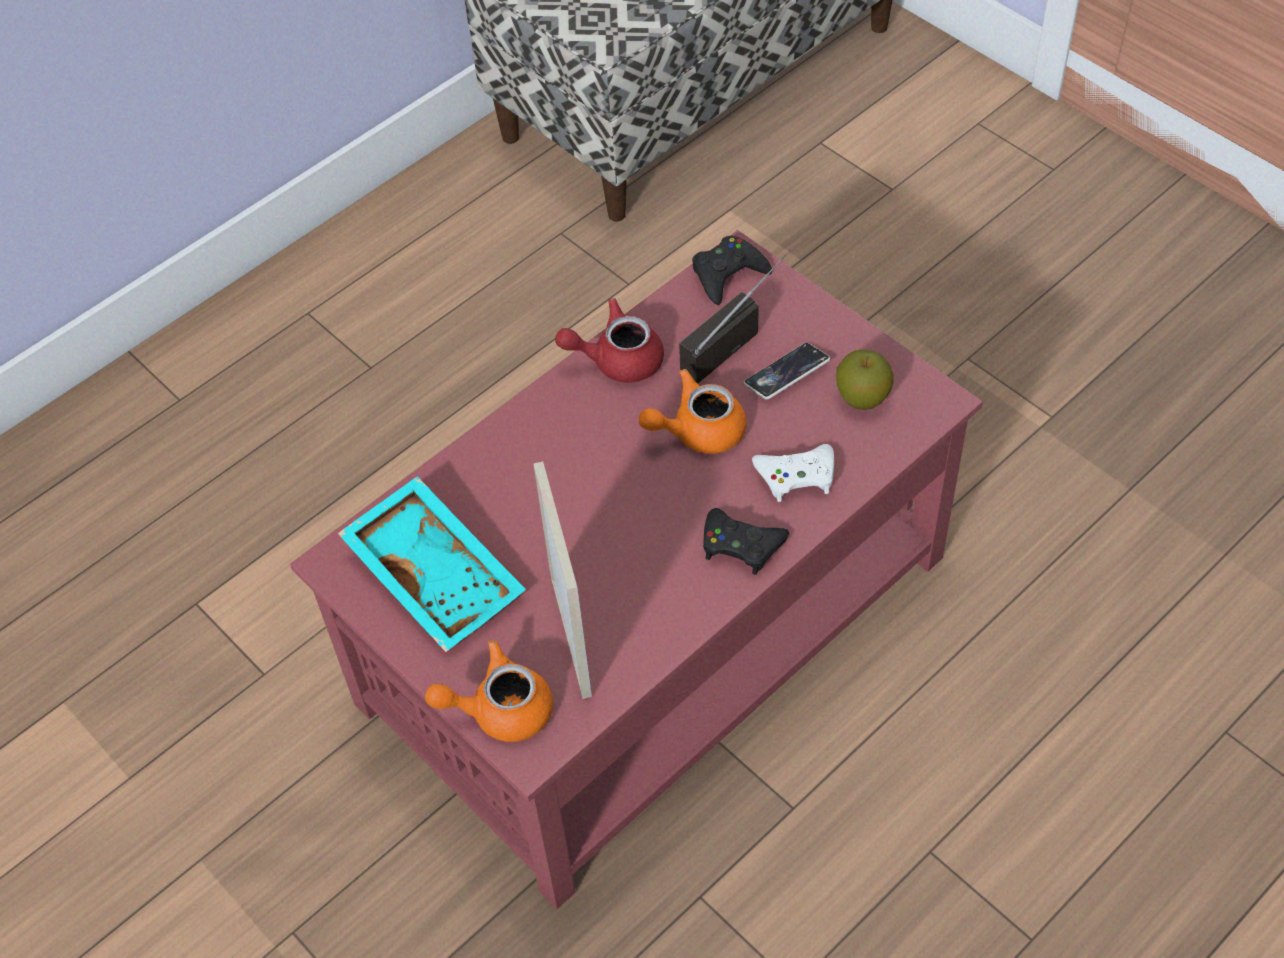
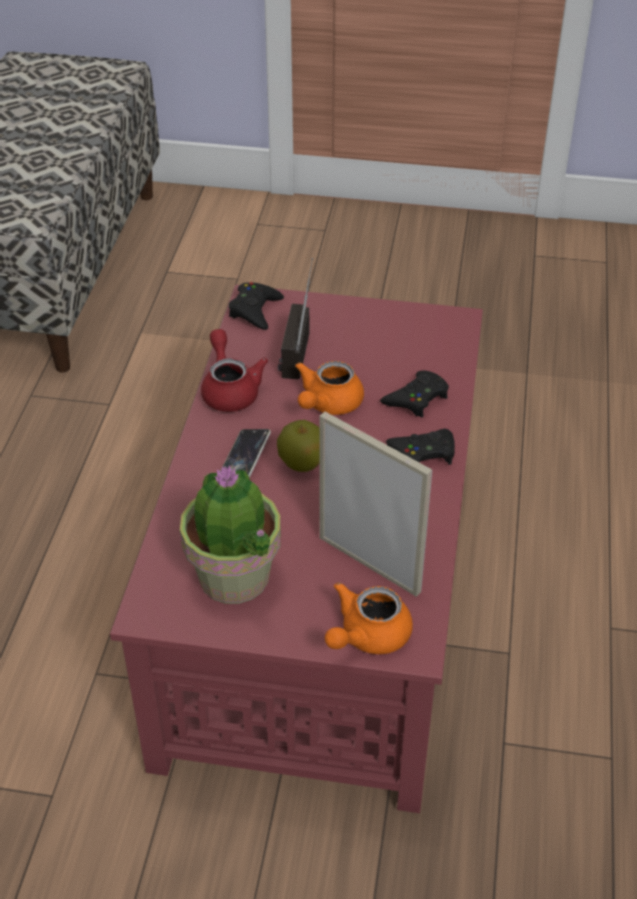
camera: 40 degrees left, 10 degrees down
(437, 574) = (234, 578): turquoise tray -> potted plant
(617, 359) = (230, 389): red teapot -> red teapot turned 120 degrees clockwise
(786, 374) = (351, 347): phone -> phone (245, 457)
(796, 476) = (417, 398): white game controller -> black game controller
(862, 397) = (411, 338): apple -> apple (302, 463)

